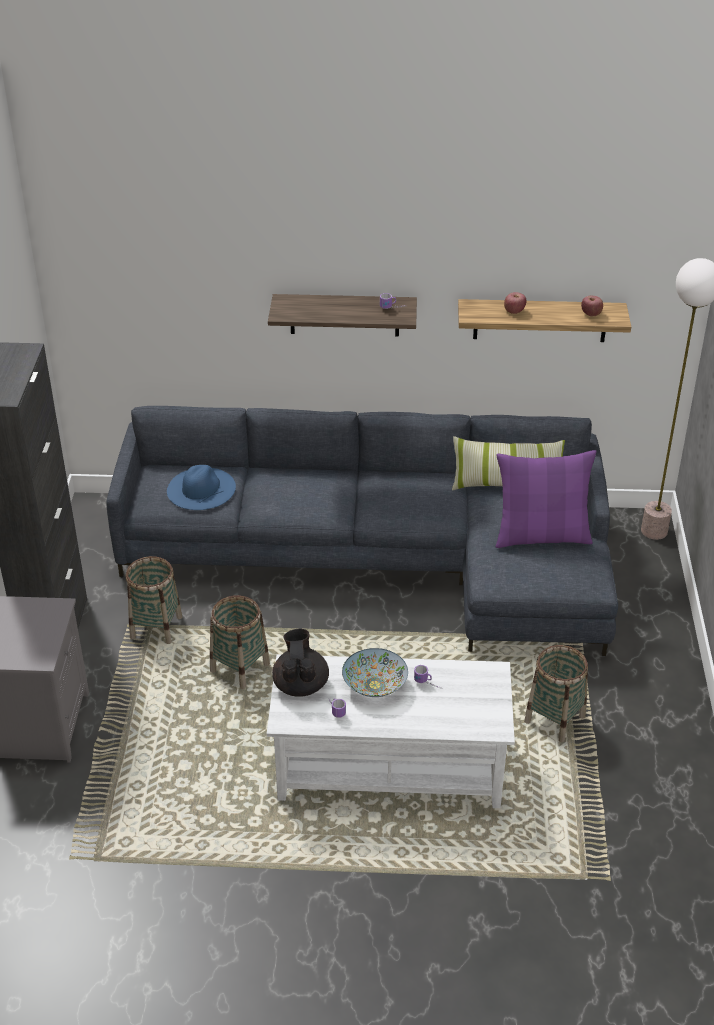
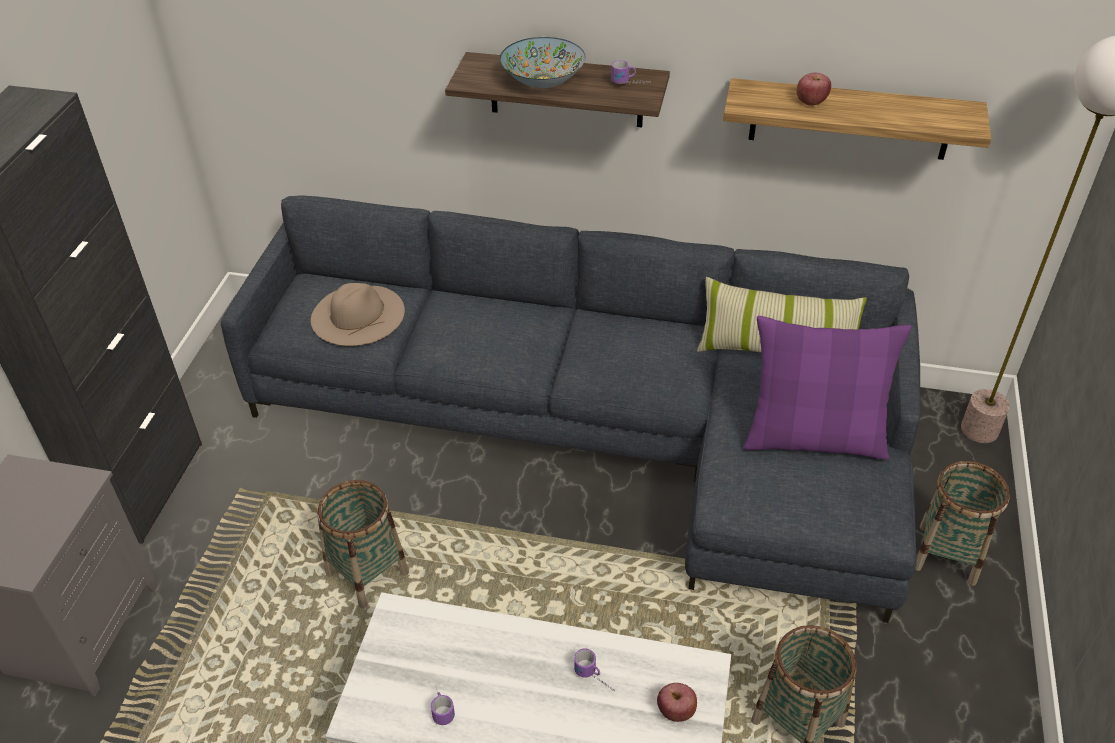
camera: 10 degrees right, 5 degrees up
(156, 627) = (276, 496): basket -> basket (947, 554)
(201, 488) = (357, 314): blue hat -> beige hat
(300, 684) = (401, 652): black teapot -> none
(374, 686) = (512, 670): bowl -> bowl (543, 81)
(591, 314) = (929, 115): apple -> apple (676, 711)

